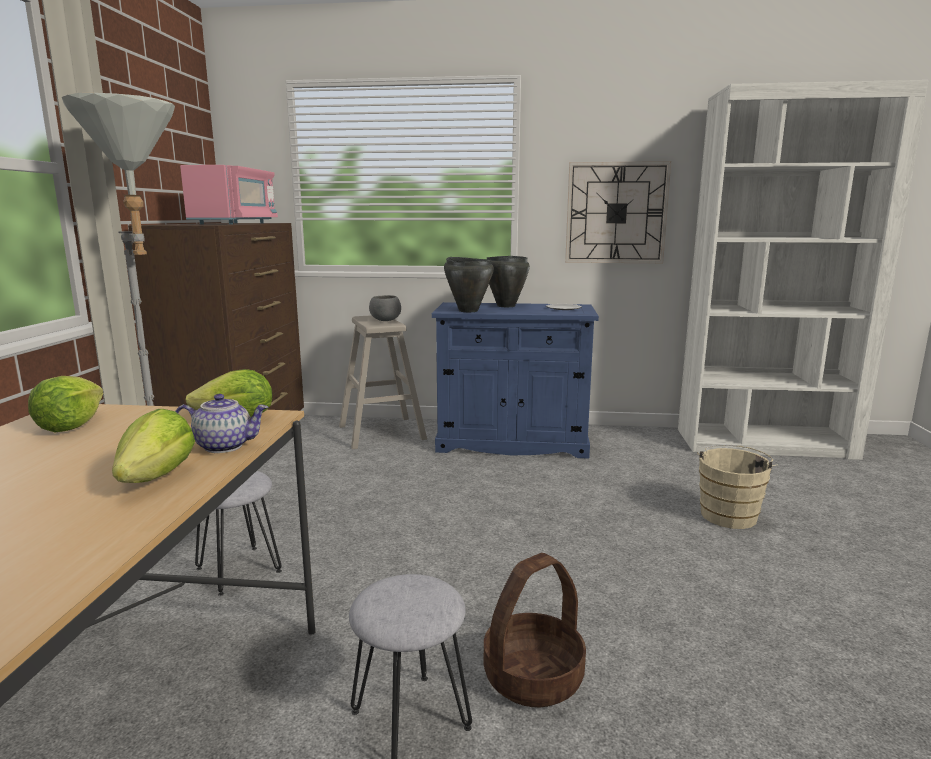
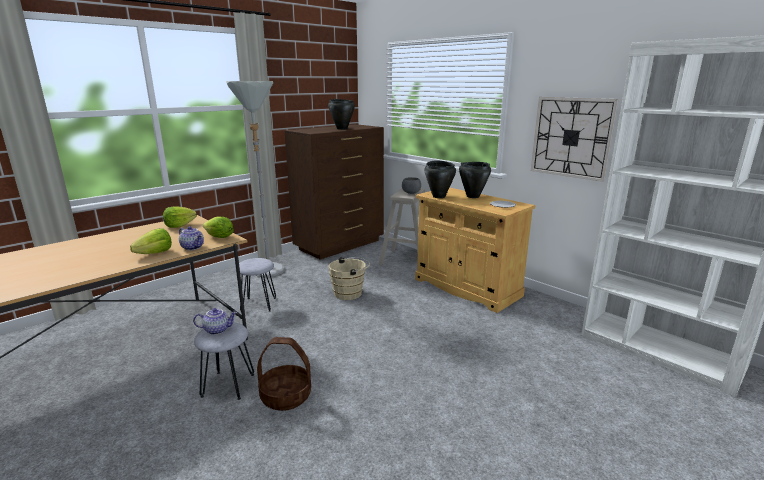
camera: 40 degrees right, 5 degrees up
(235, 223) = (342, 129): pink microwave -> black cooking pot
(395, 599) = (217, 330): none -> teapot
(512, 442) = (466, 287): blue cabinet -> beige cabinet
(729, 514) = (523, 380): beige bucket -> beige bucket (350, 293)

